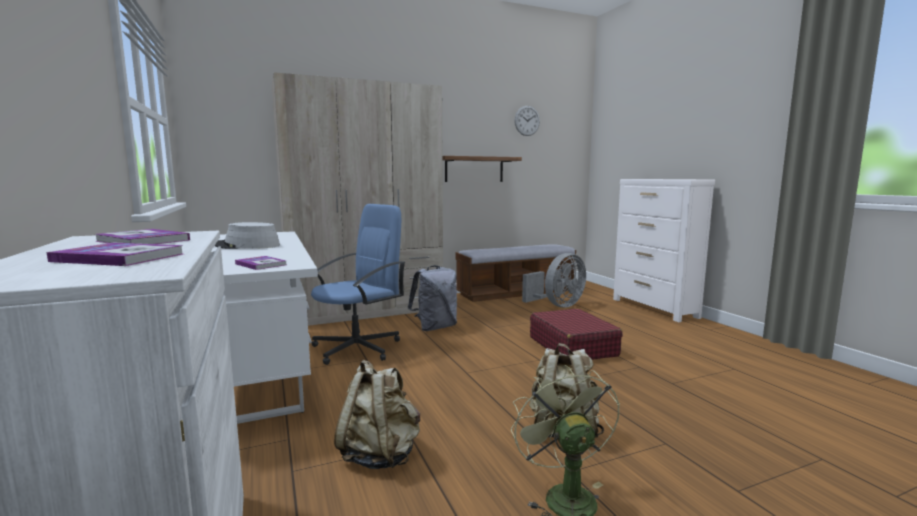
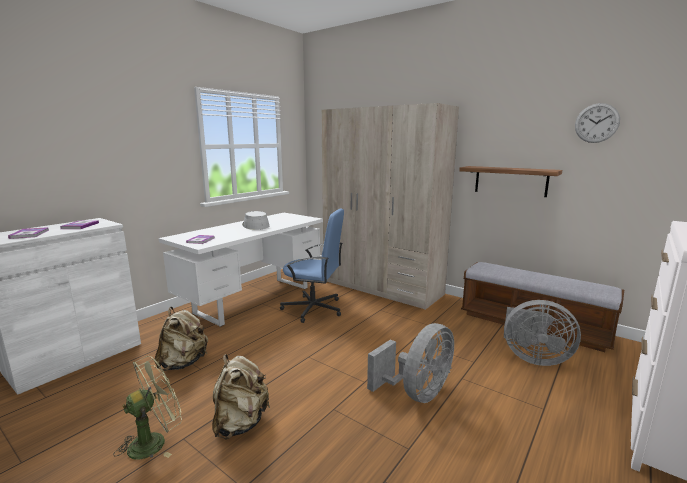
camera: 60 degrees right, 5 degrees up
(435, 327) = (381, 319): grey backpack -> none
(572, 346) = (417, 393): red suitcase -> grey fan

